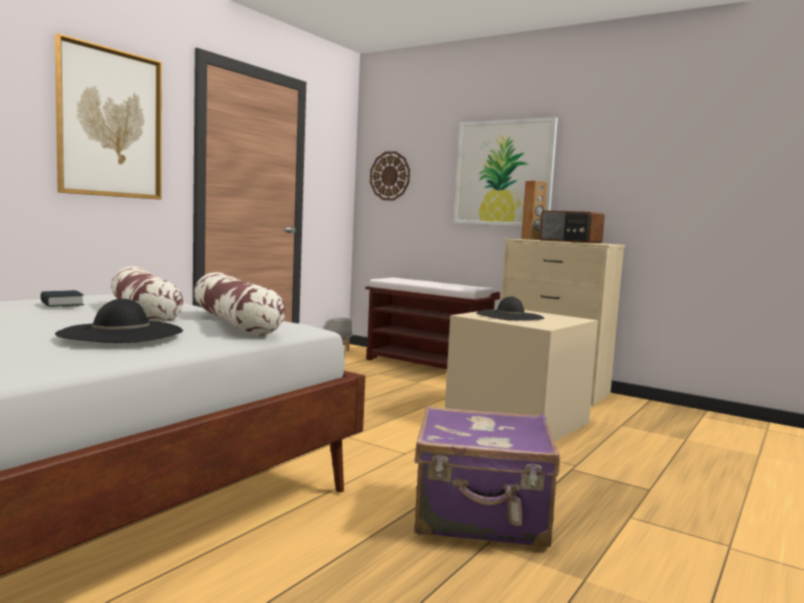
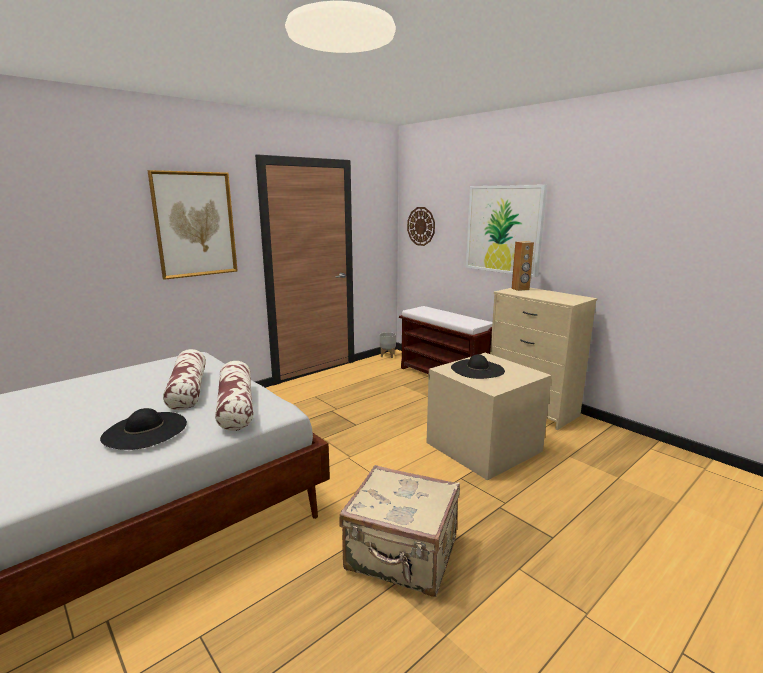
camera: 15 degrees right, 10 degrees up
(62, 304) = (147, 376): book -> none
(481, 517) = (402, 556): purple suitcase -> beige suitcase
(570, 241) = (549, 294): radio -> none

